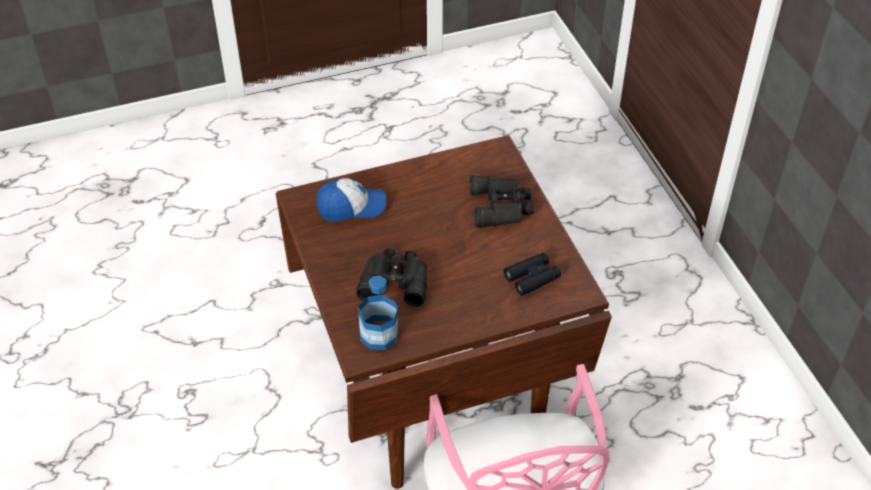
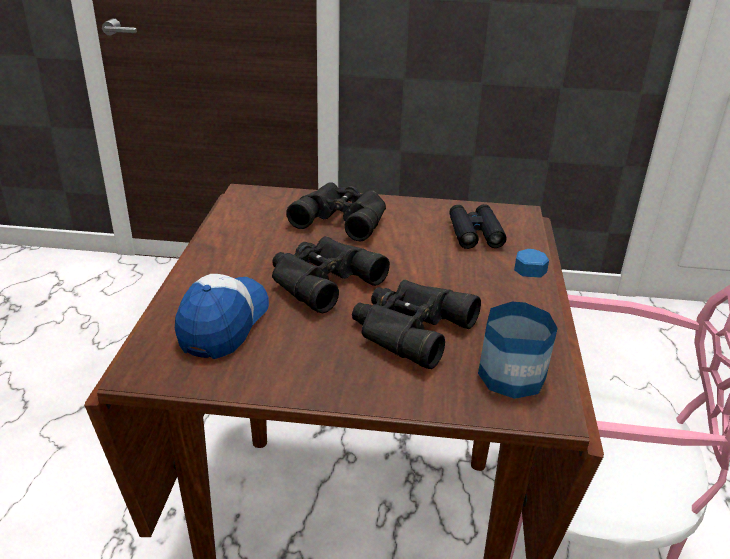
camera: 65 degrees left, 15 degrees down
(419, 226) = (320, 280): none -> black binoculars

